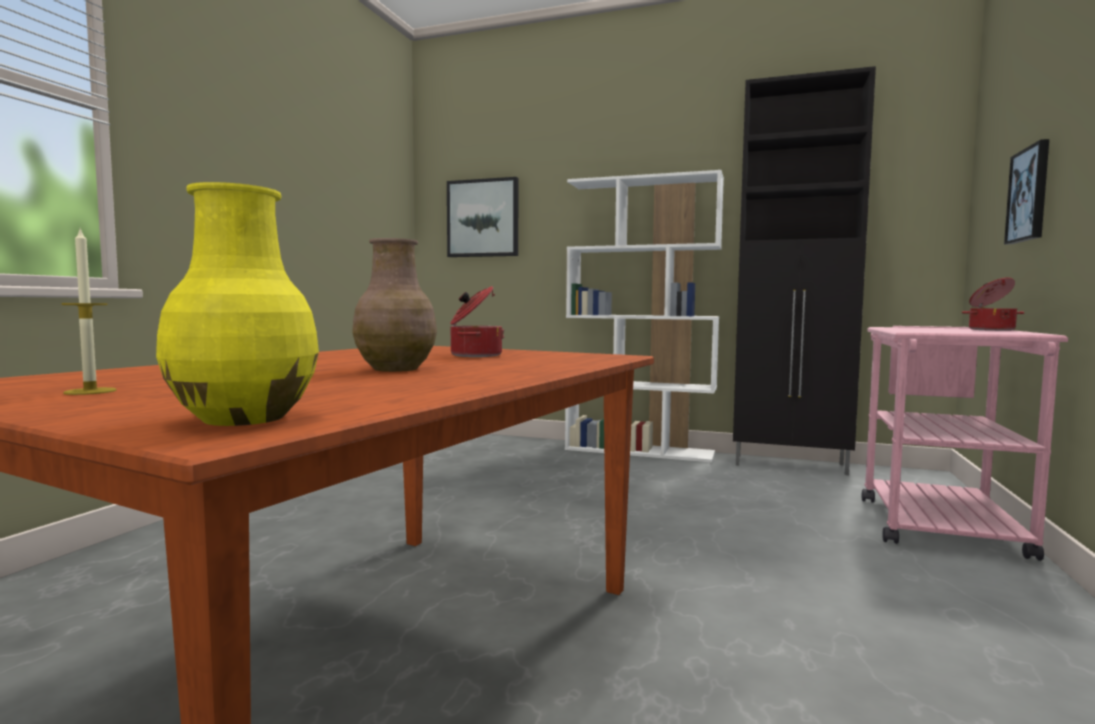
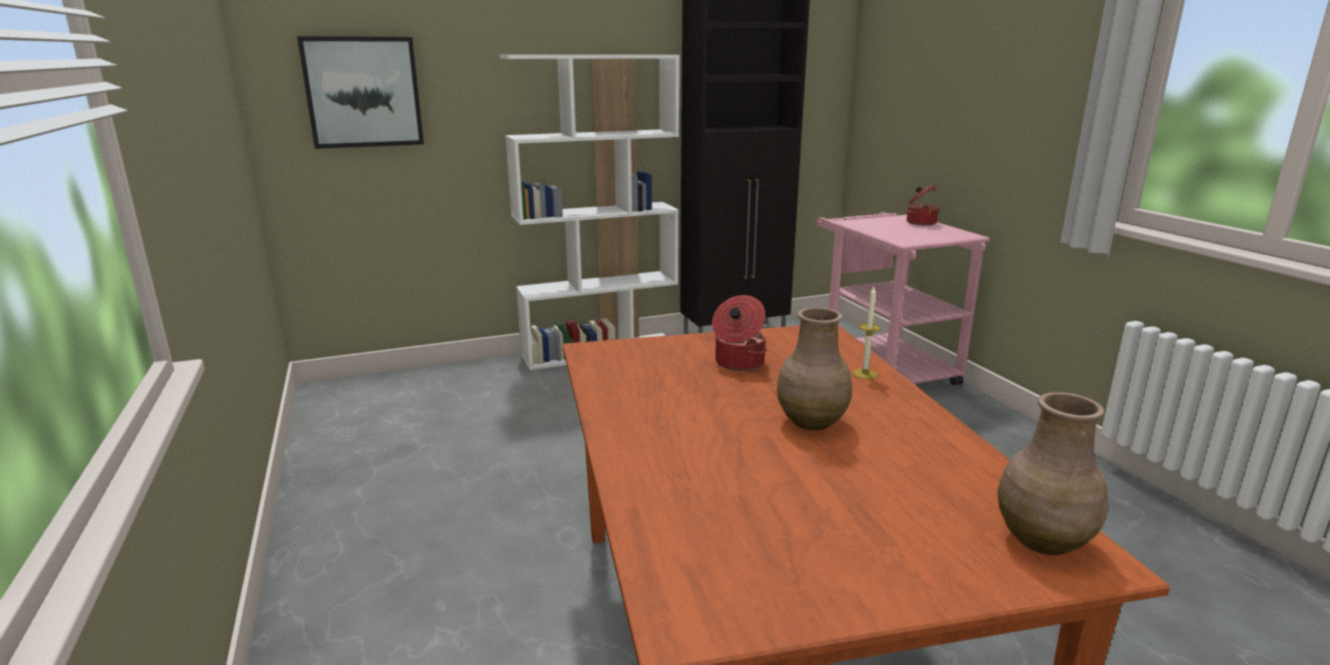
camera: 40 degrees left, 15 degrees up
(90, 391) = (825, 560): candle -> candle (865, 374)
(243, 419) = (1044, 540): yellow vase -> brown vase
(1029, 194) = (939, 113): picture -> none

